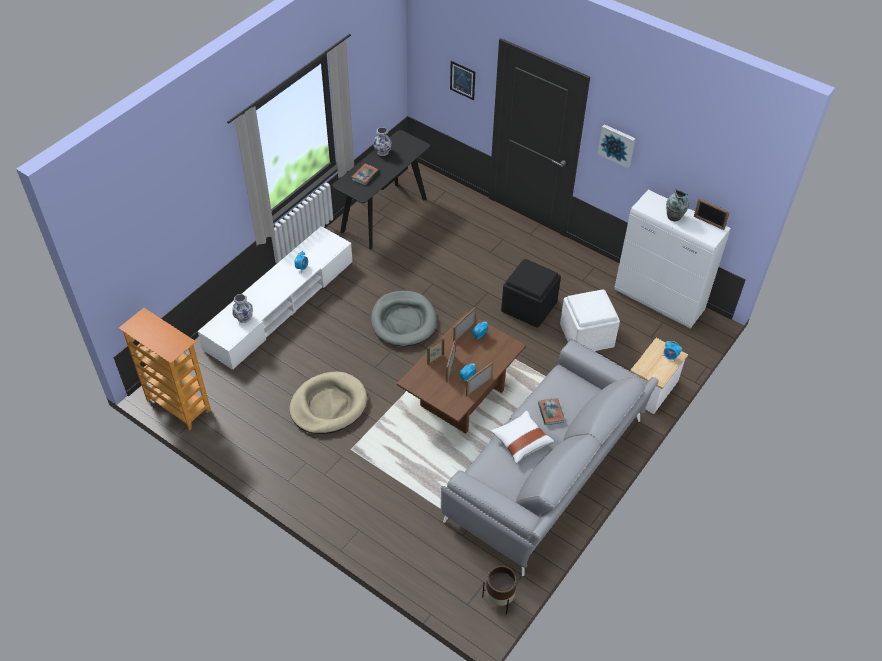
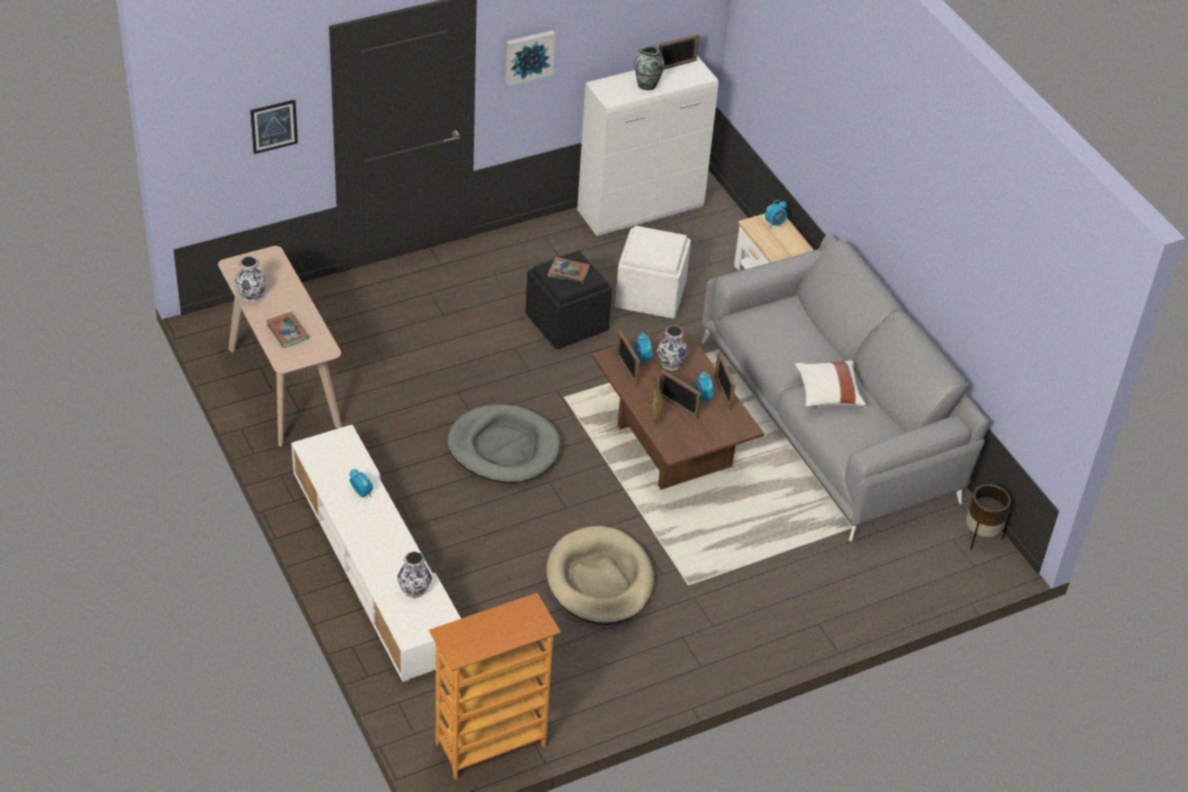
camera: 65 degrees left, 5 degrees down
(383, 215) = (283, 387): black console table -> beige console table
(486, 351) = (670, 363): none -> vase
(550, 413) = (802, 350): book -> book (568, 273)

